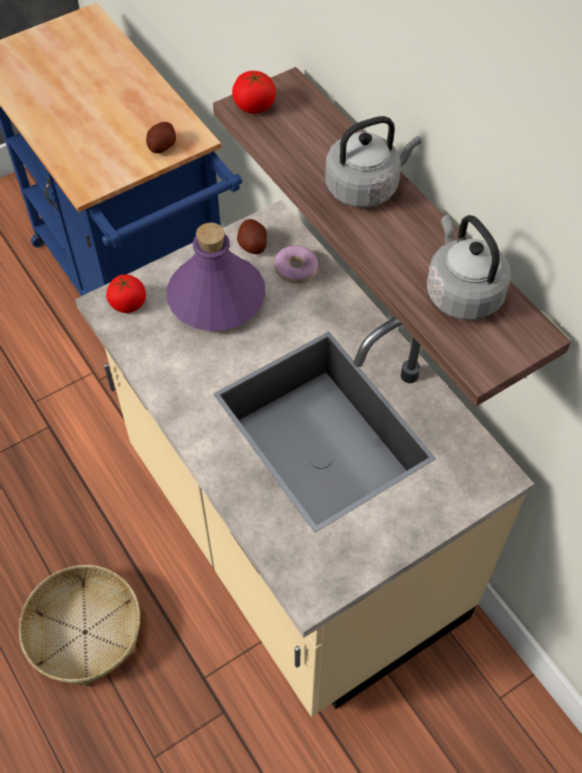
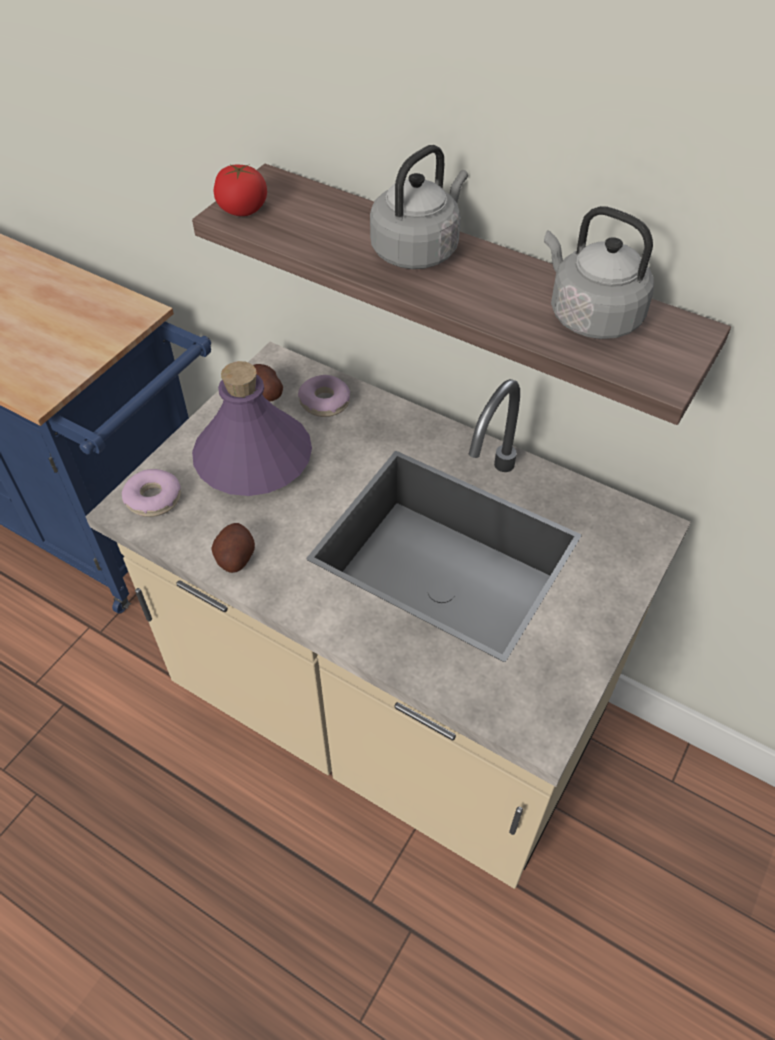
camera: 25 degrees left, 5 degrees down
(84, 632) = (211, 916): basket -> none
(128, 303) = (153, 499): tomato -> donut
(161, 146) = (107, 329): potato -> potato (235, 557)

